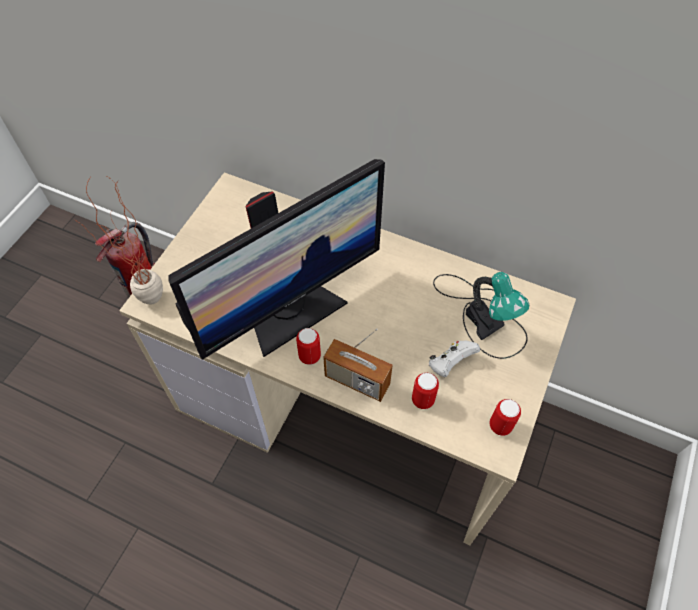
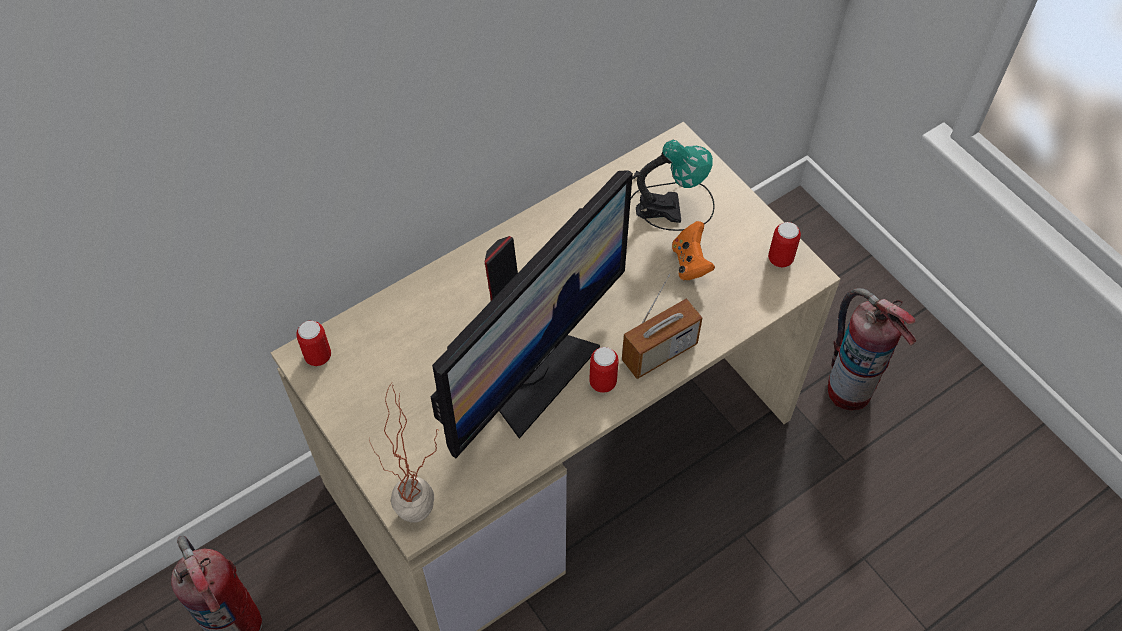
camera: 60 degrees left, 0 degrees up
(291, 311) = (534, 373): monitor -> monitor turned 45 degrees clockwise
(422, 400) = (716, 307): can -> can (318, 356)
(450, 364) = (690, 262): white game controller -> orange game controller
(527, 579) = (849, 389): none -> fire extinguisher

